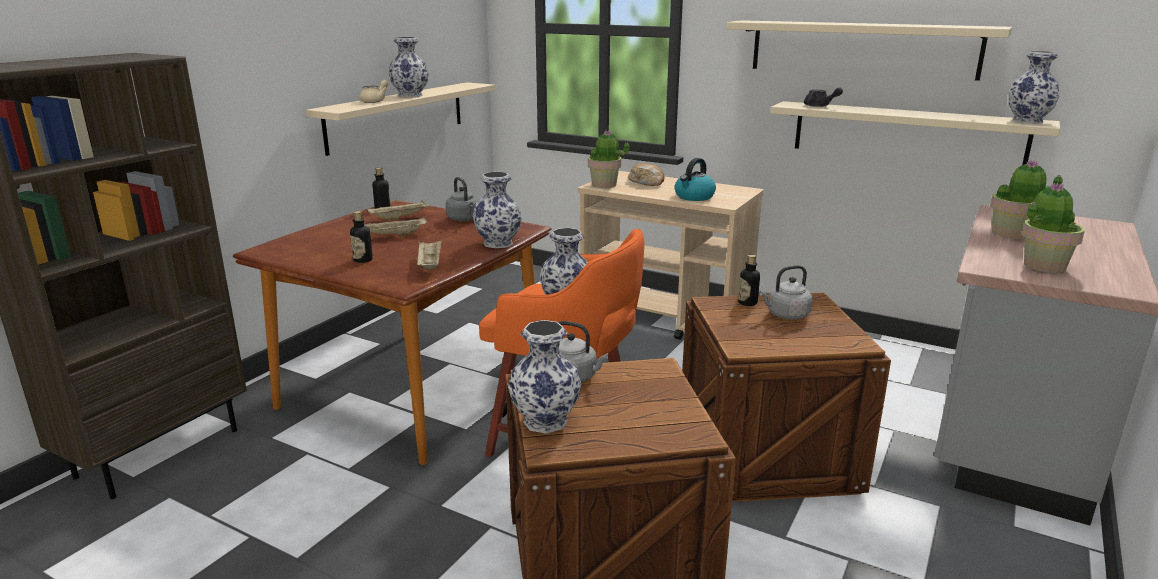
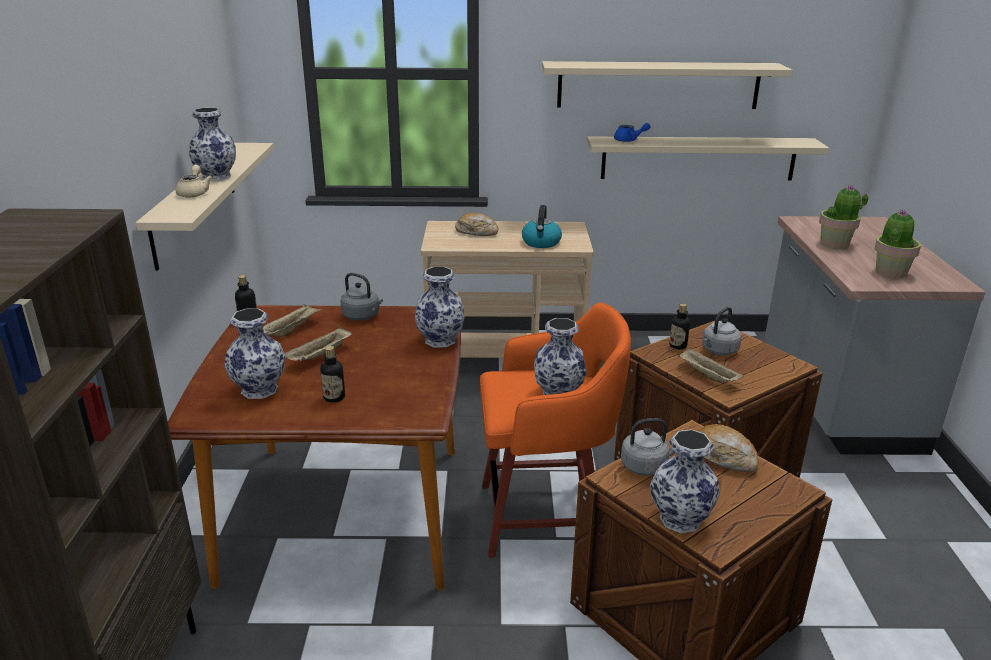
camera: 30 degrees left, 5 degrees up
(430, 265) = (413, 385): beige tray -> beige tray (706, 375)
(604, 185) = (443, 243): potted plant -> none
(661, 391) = (724, 456): none -> bread
(819, 106) = (629, 140): grey teapot -> blue teapot
(1028, 121) = (798, 141): vase -> vase (260, 389)

